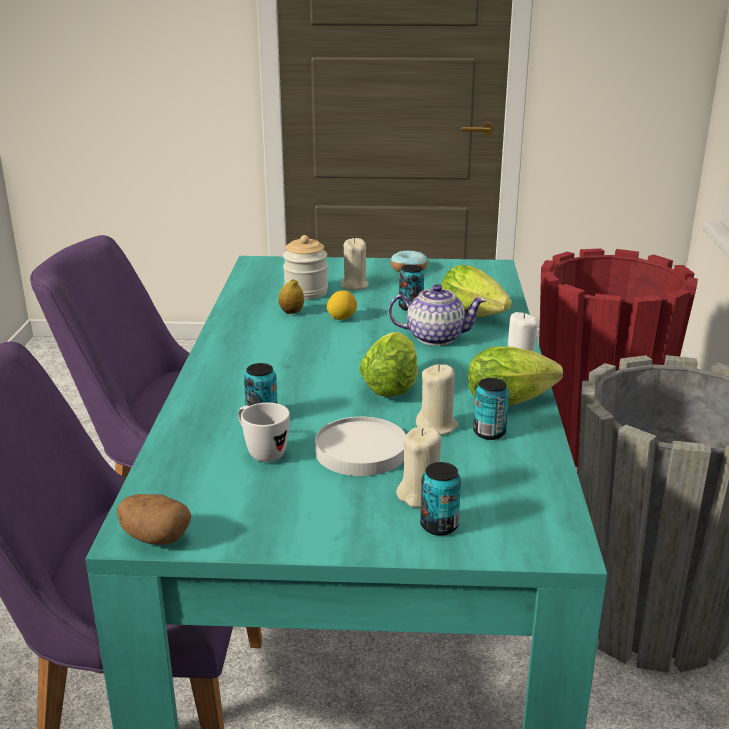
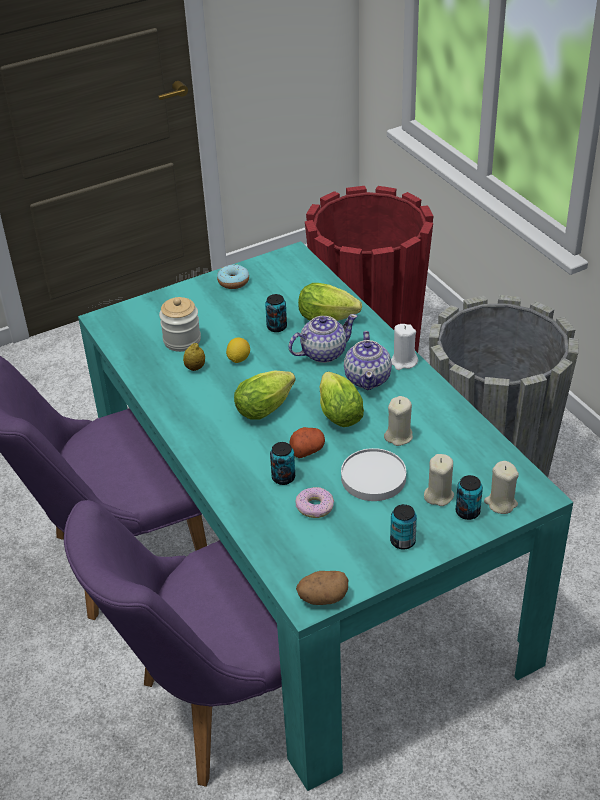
camera: 30 degrees left, 15 degrees up
(261, 452) = (315, 507): white mug -> donut
(318, 403) = (307, 450): none -> potato
(354, 285) = (211, 318): beige candle -> beige candle (500, 503)
(460, 369) = (368, 378): none -> teapot
(489, 433) = (433, 428): can -> can (402, 541)
(514, 401) = (425, 393): lettuce -> lettuce (267, 407)

